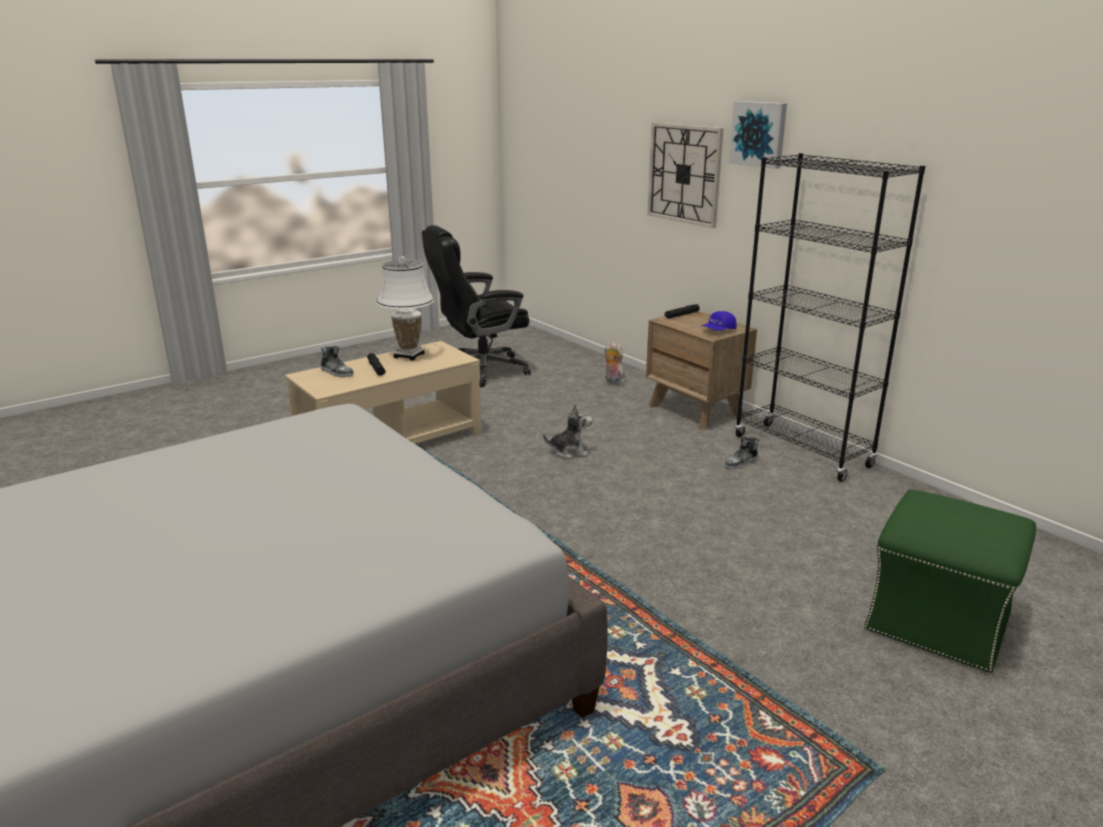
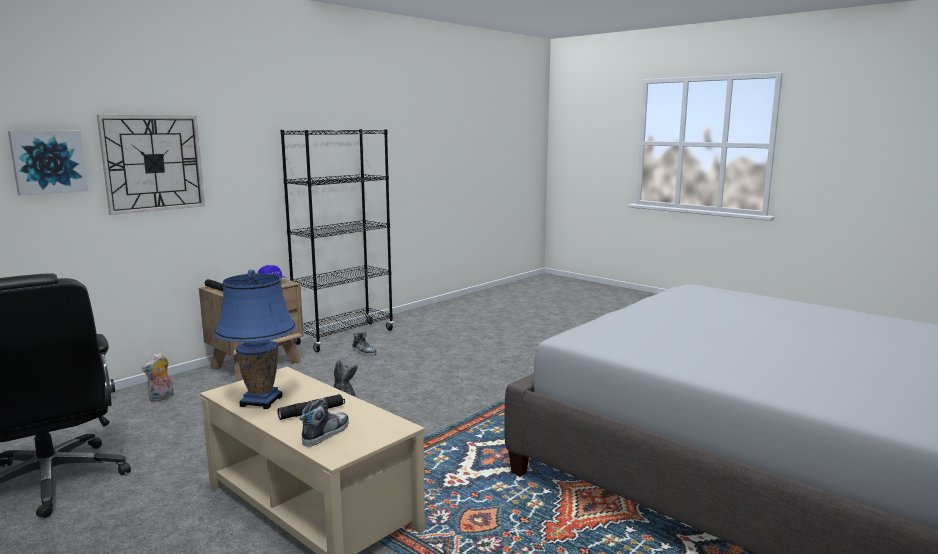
camera: 100 degrees left, 10 degrees down
(408, 355) = (261, 401): white table lamp -> blue table lamp
(759, 134) = (233, 118): picture -> picture (48, 162)
(939, 622) = (532, 322): green ottoman -> none

